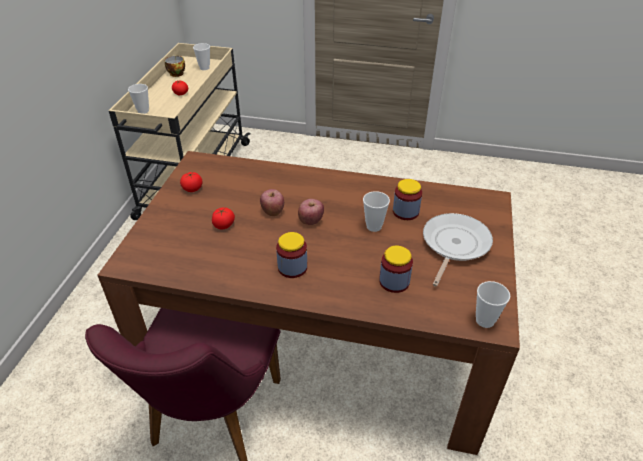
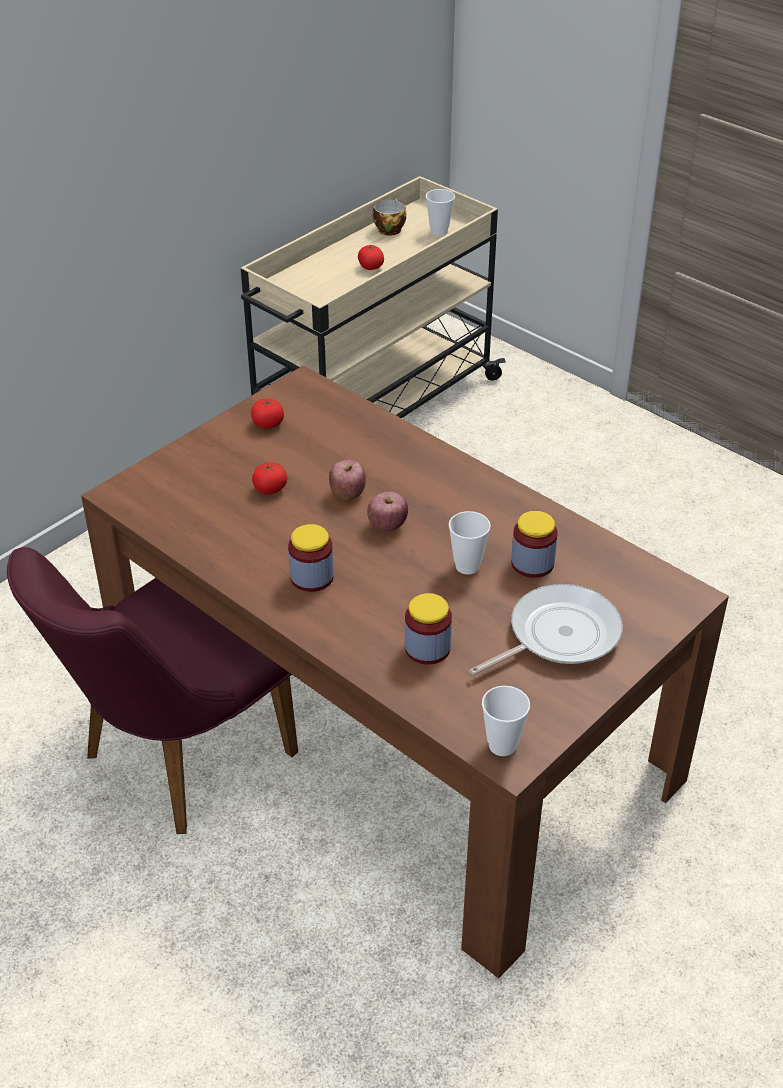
camera: 30 degrees right, 0 degrees up
(143, 111) = (297, 280): cup -> none

